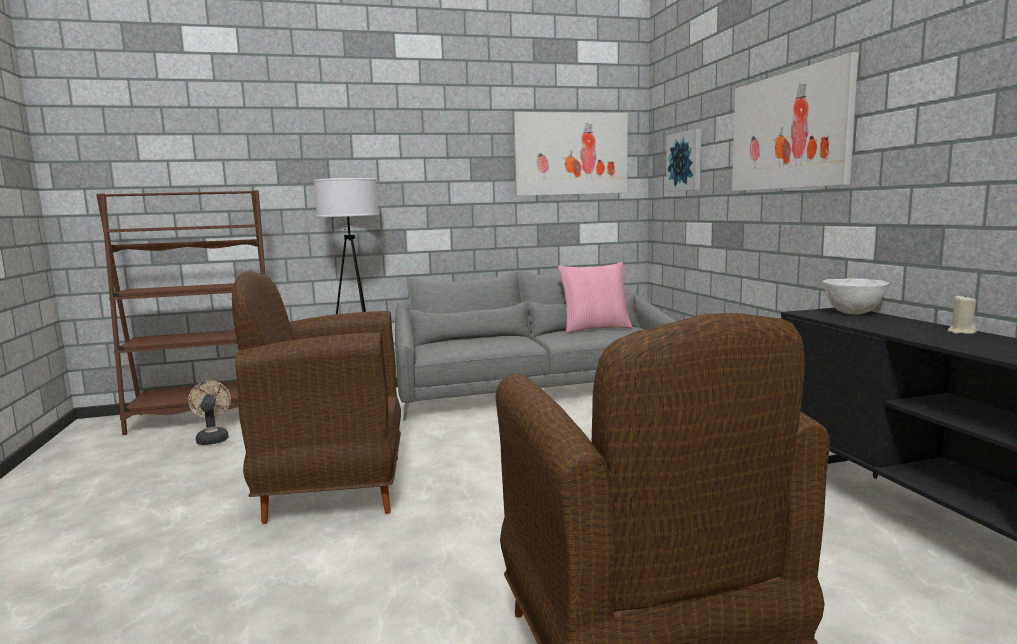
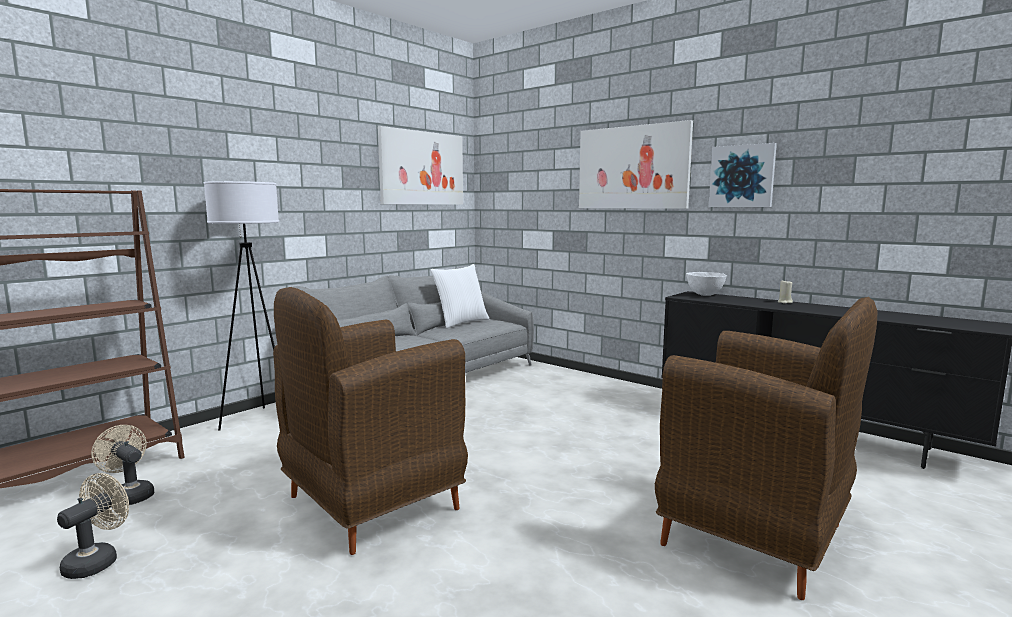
camera: 35 degrees left, 0 degrees up
(139, 477) = (97, 560): none -> beige fan
(595, 328) = (461, 322): pink pillow -> white pillow
(685, 161) = (521, 181): picture -> picture (742, 176)

